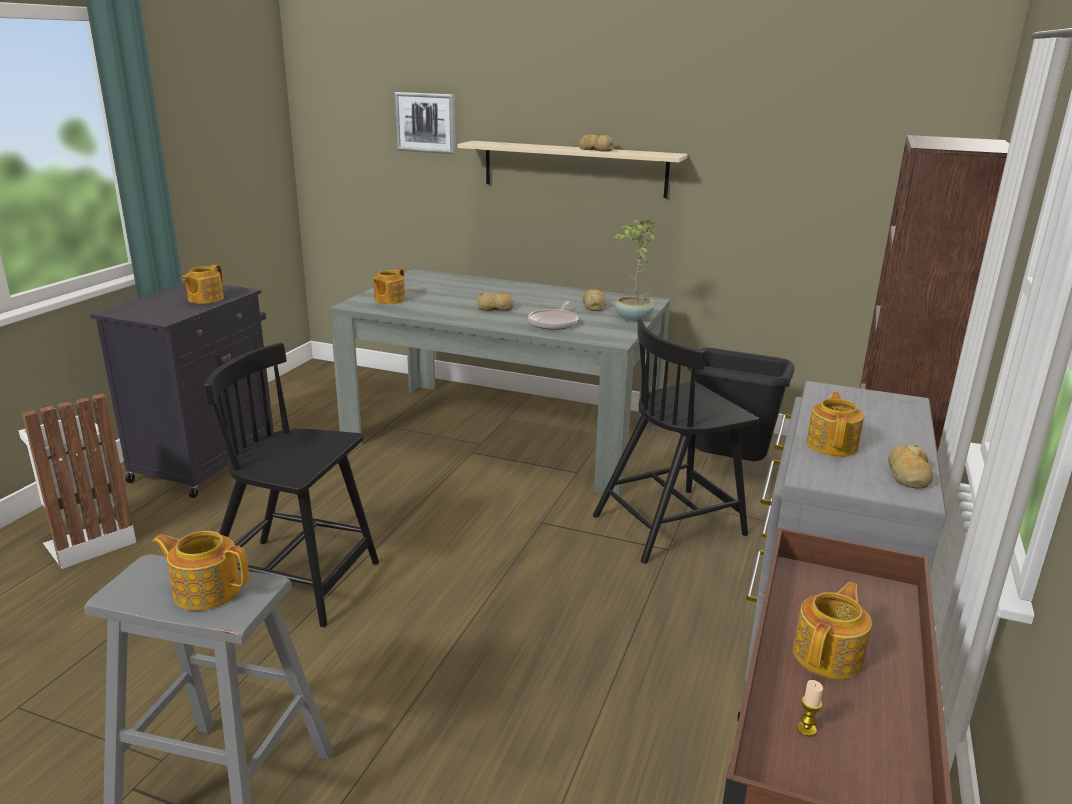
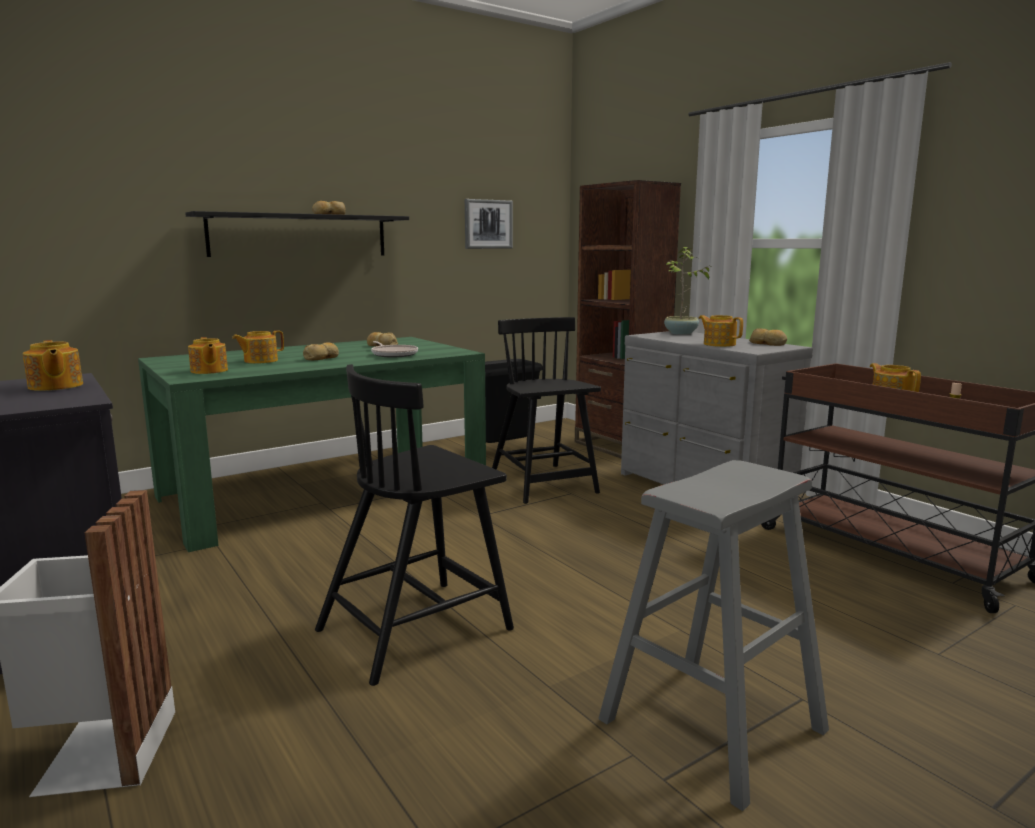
camera: 55 degrees left, 10 degrees down
(206, 590) = (735, 479): teapot -> teapot (260, 361)
(425, 122) = (122, 194): picture -> picture (488, 224)
(505, 433) = (324, 491): grey dining table -> green dining table
(574, 169) = (300, 235): beige shelf -> black shelf
(632, 318) = (430, 345): potted plant -> potted plant (681, 333)
(671, 524) = (543, 484): black chair -> black chair turned 150 degrees clockwise

